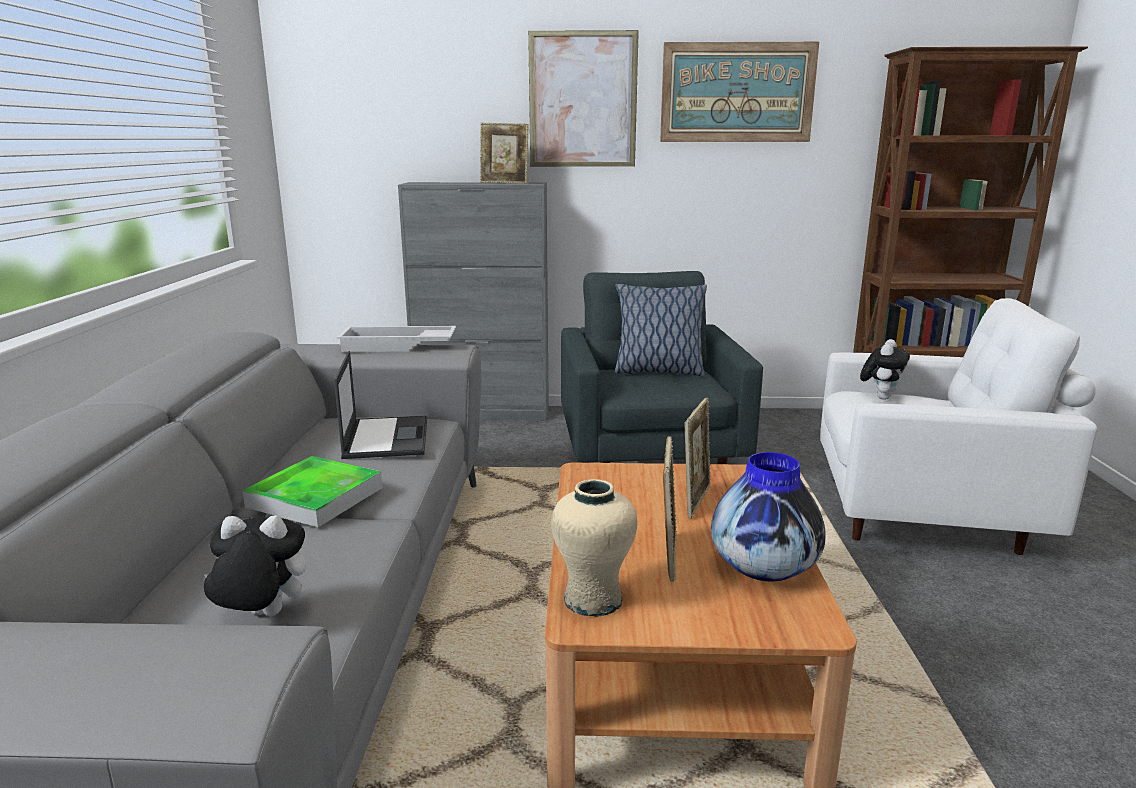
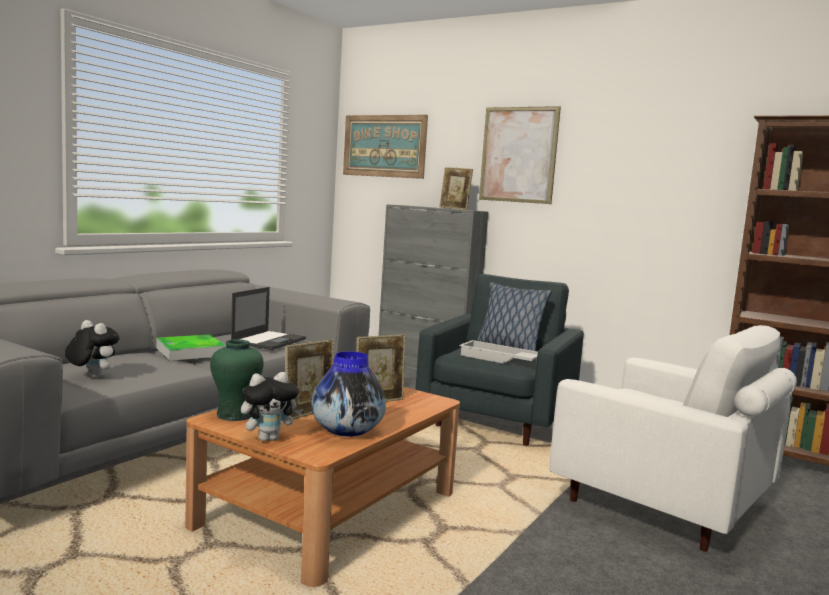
camera: 30 degrees right, 10 degrees down
(397, 346) = (316, 295): white tray -> white tray (499, 359)
(592, 599) = (235, 415): beige vase -> green vase
(737, 93) = (633, 152): picture -> picture (384, 146)
(880, 397) = (648, 396): plush toy -> plush toy (269, 438)

